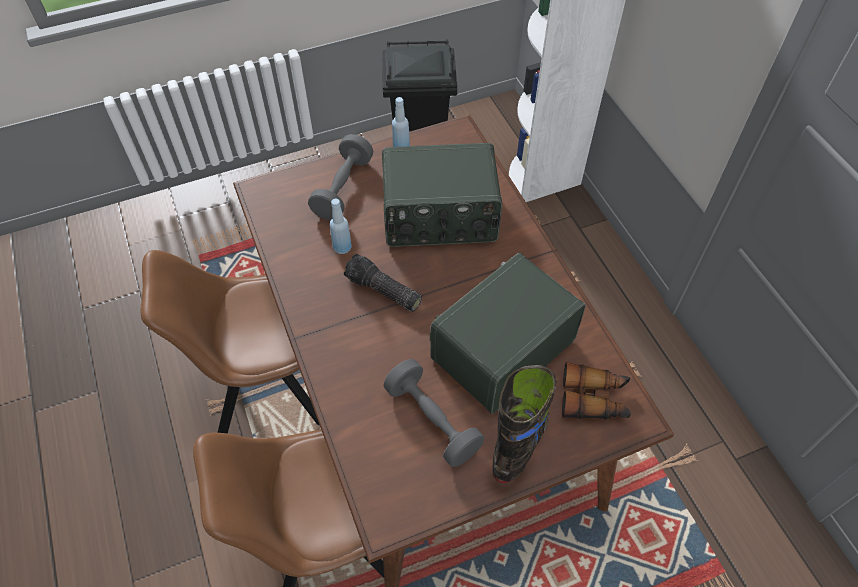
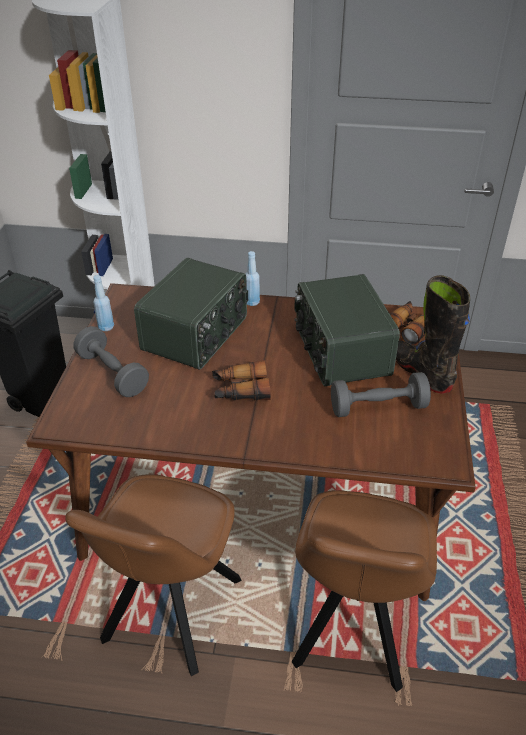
camera: 60 degrees left, 15 degrees down
(342, 248) = (175, 396): blue bottle -> blue bottle (252, 302)
(382, 291) = (240, 390): flashlight -> binoculars

